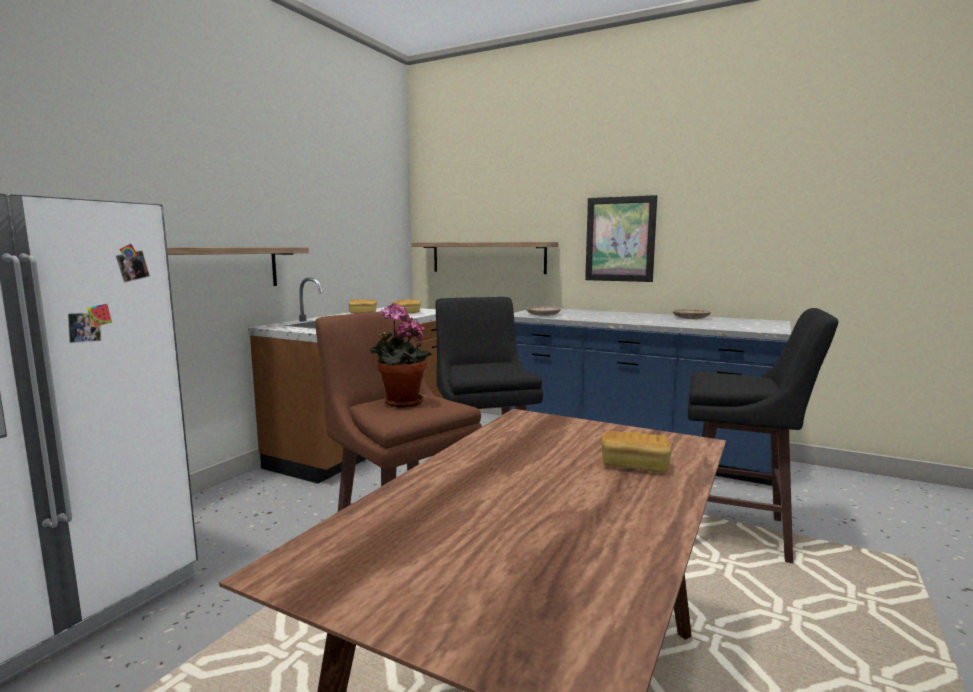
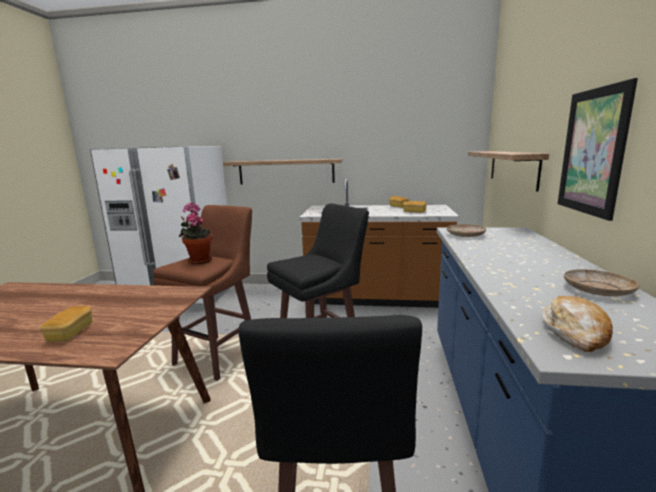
camera: 70 degrees right, 5 degrees up
(749, 326) = (575, 333): none -> bread

